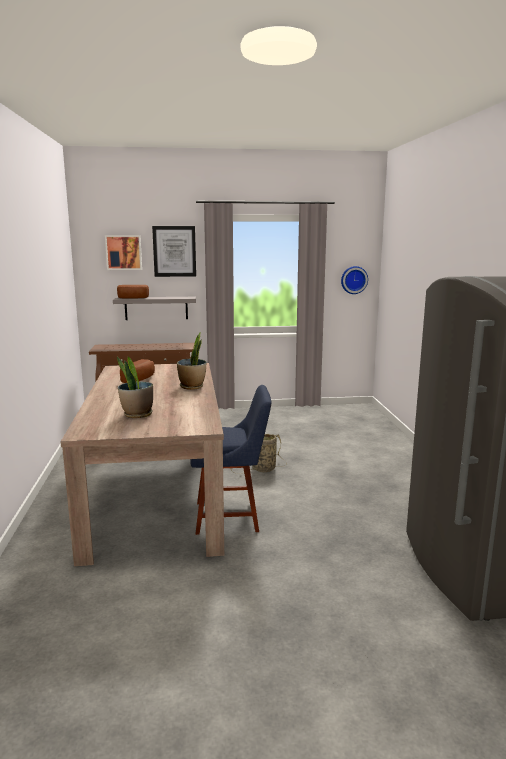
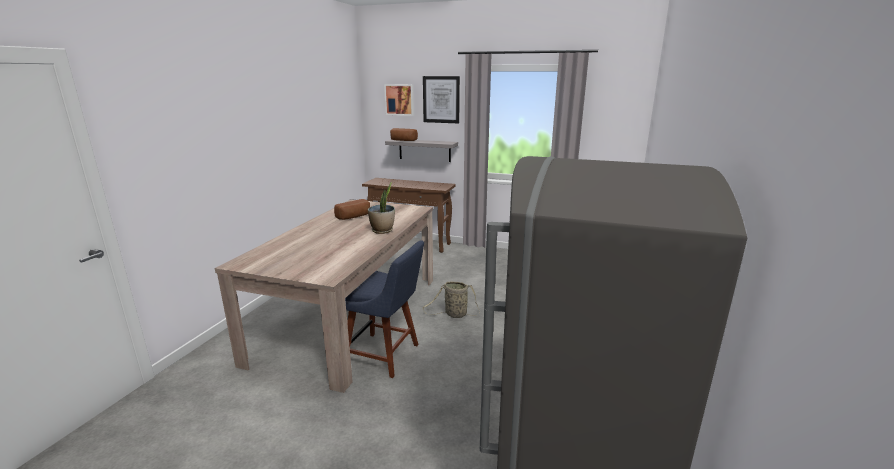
camera: 25 degrees right, 5 degrees up
(137, 414) = (300, 252): potted plant -> none
(353, 280) = (617, 134): wall clock -> none

